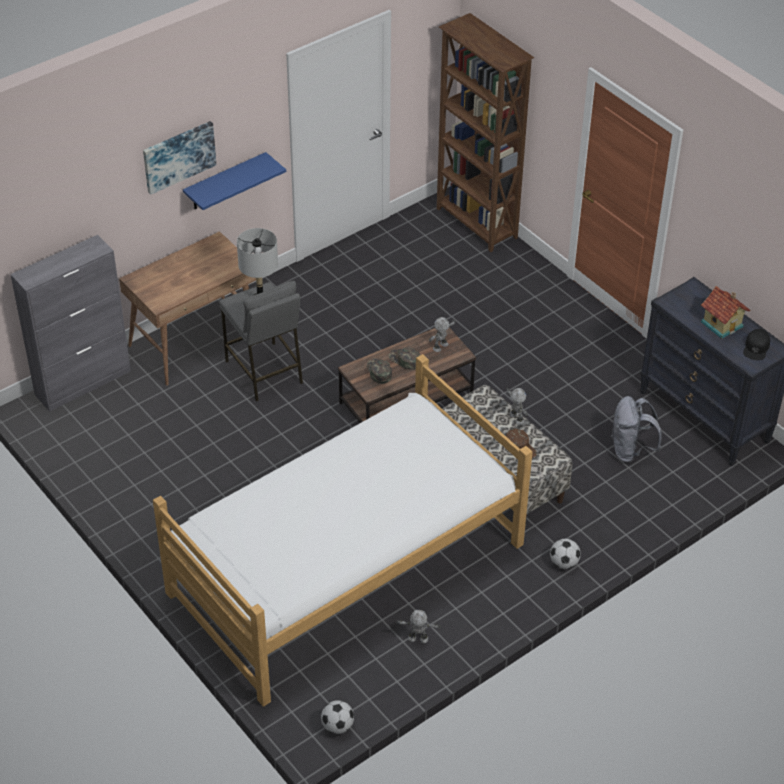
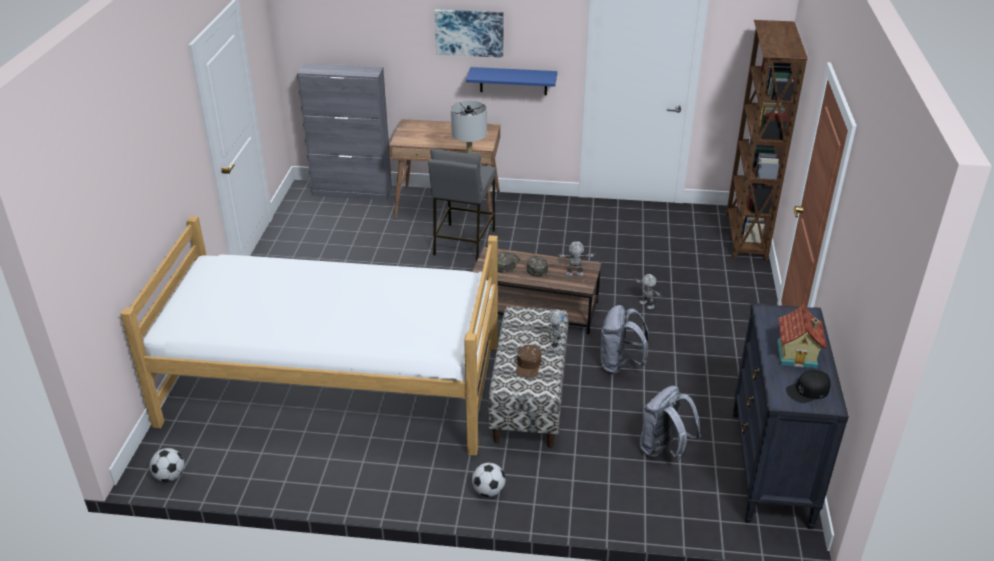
camera: 45 degrees right, 10 degrees down
(418, 639) = (306, 462): toy robot -> toy robot (646, 305)
(526, 404) = (620, 365): none -> grey backpack

